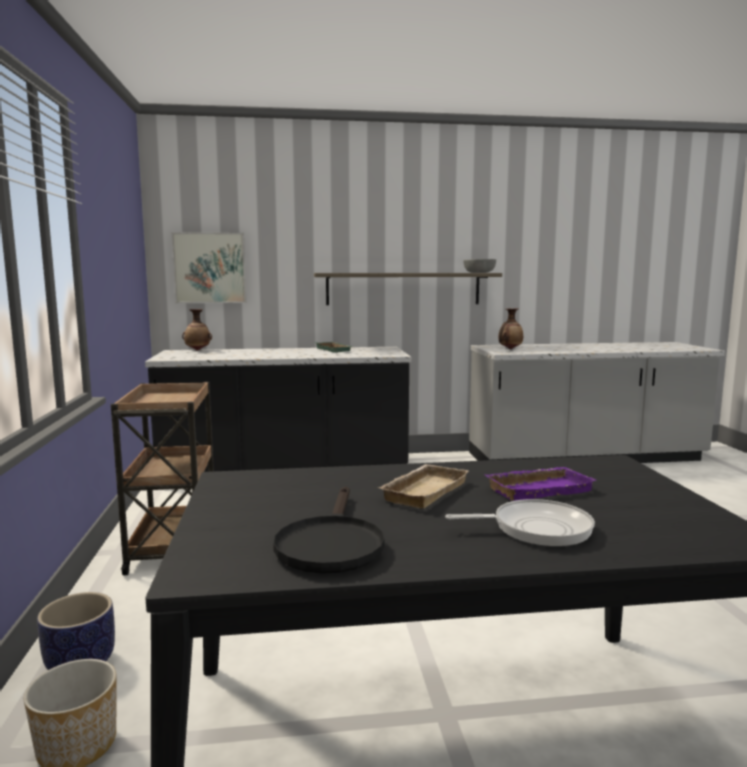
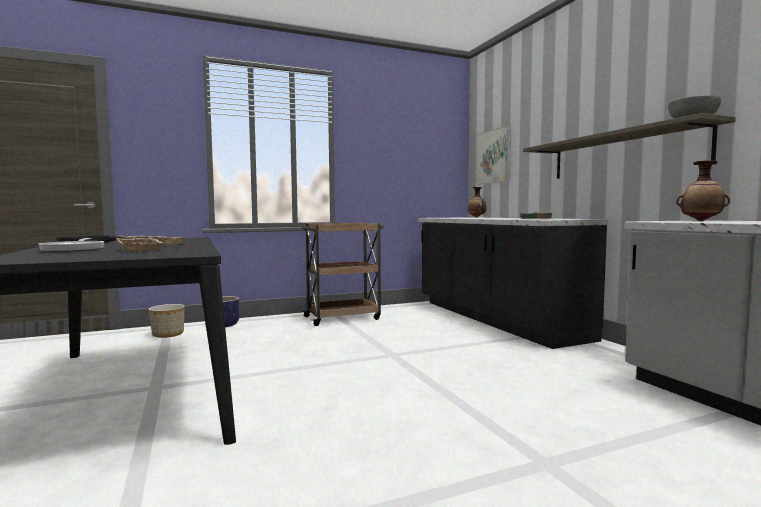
camera: 75 degrees right, 5 degrees down
(538, 489) = (142, 249): purple tray -> beige tray

